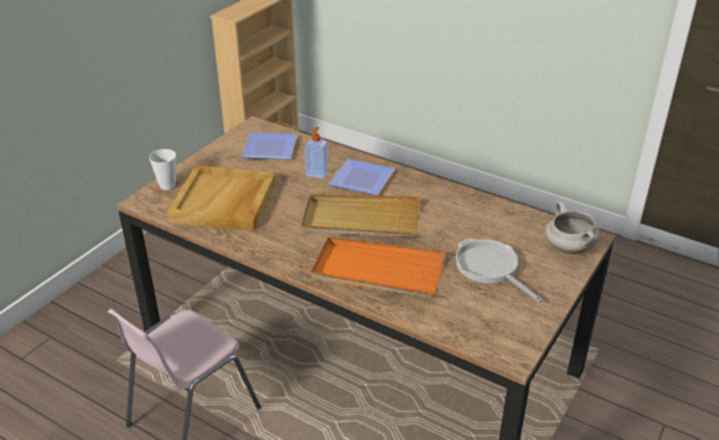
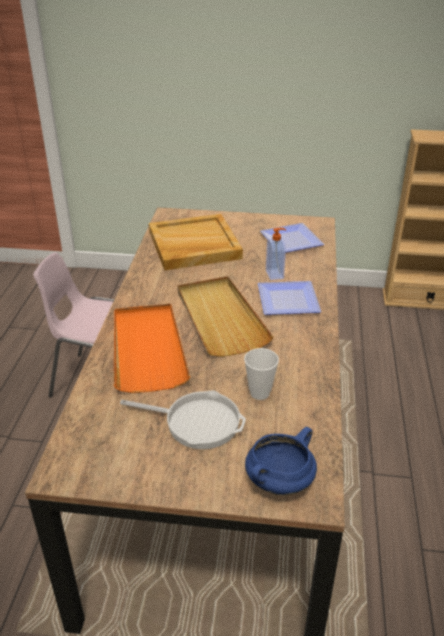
camera: 65 degrees right, 0 degrees up
(167, 185) = (196, 216): cup -> cup (259, 393)
(489, 268) = (197, 422): frying pan -> frying pan turned 75 degrees clockwise
(568, 248) = (279, 481): white cooking pot -> blue cooking pot

